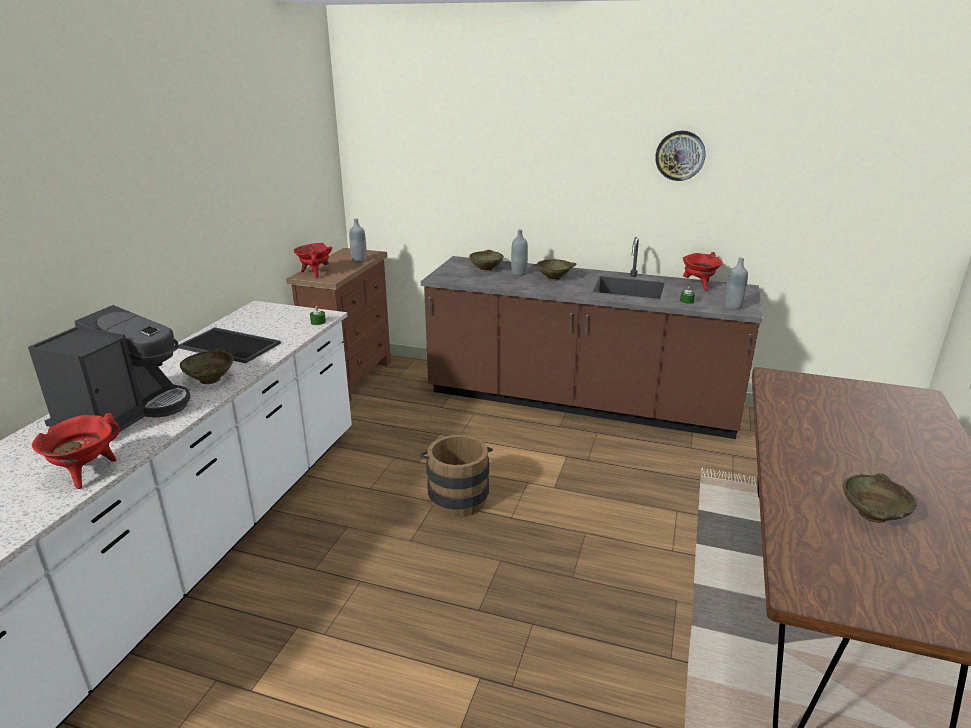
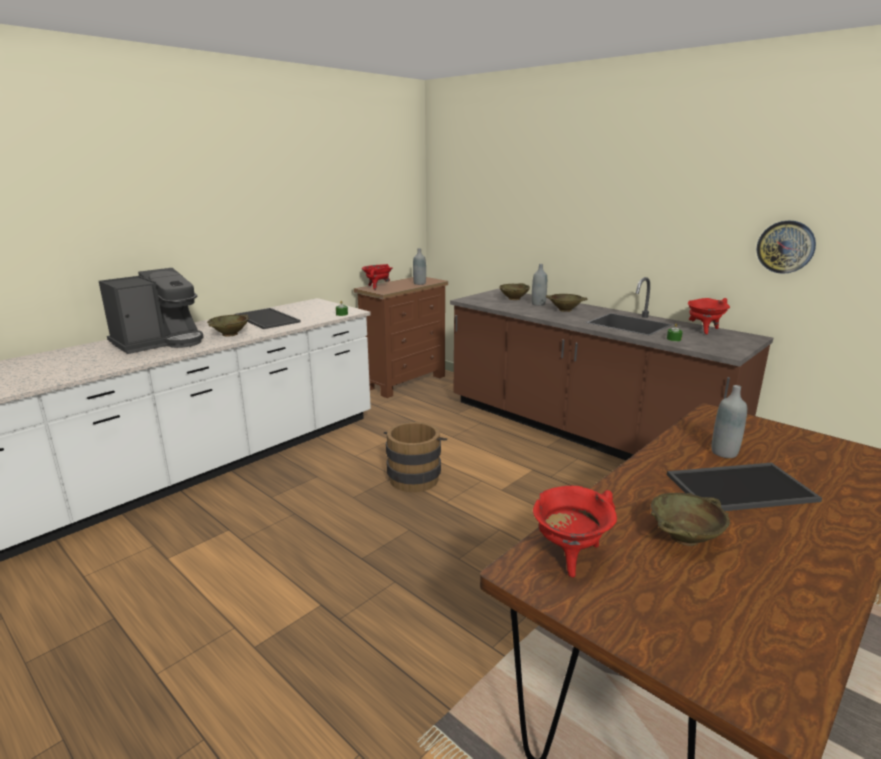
camera: 25 degrees right, 5 degrees down
(86, 473) = (98, 367): red cooking pot -> red cooking pot (569, 556)
(680, 155) = (697, 199): wall clock -> wall clock (785, 247)
(733, 307) = (718, 349): grey bottle -> grey bottle (724, 453)
(861, 451) = (740, 486): none -> tray

